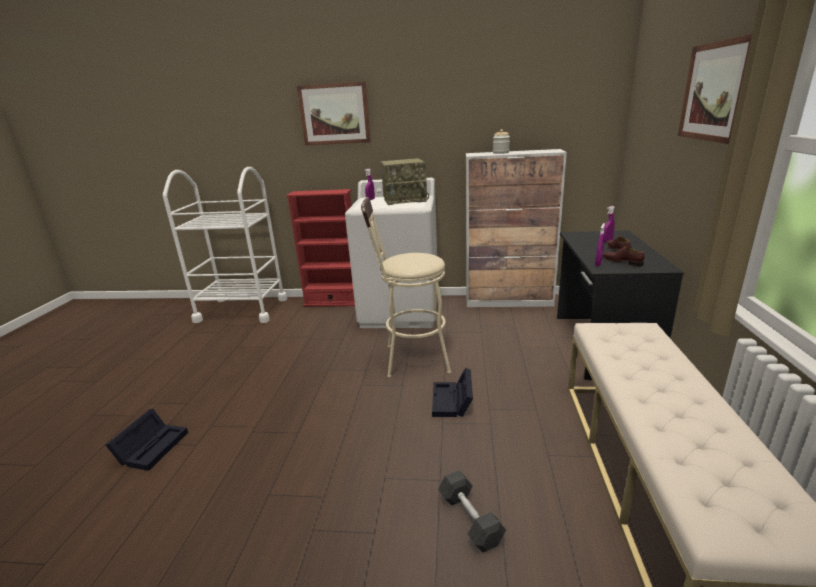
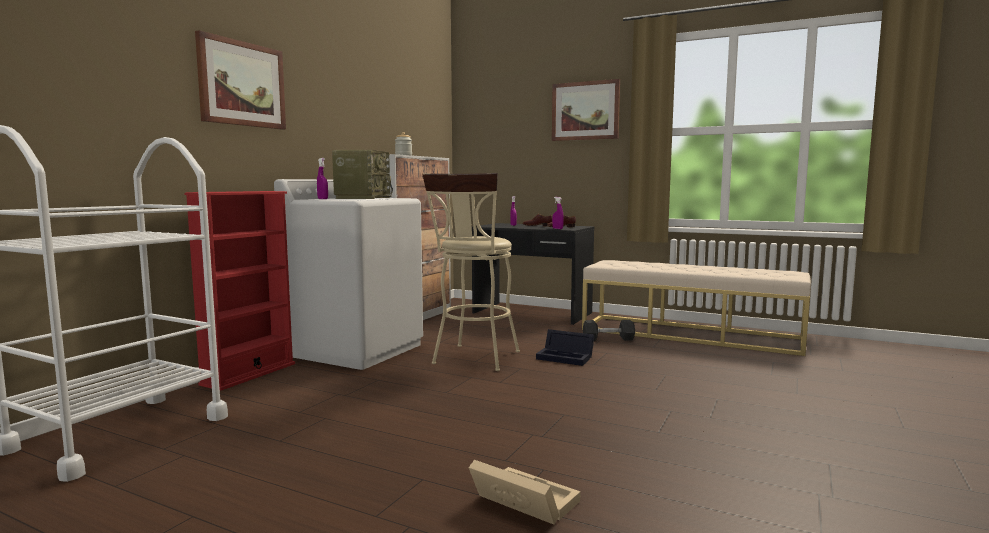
camera: 70 degrees left, 15 degrees down
(153, 446) = (521, 501): black storage box -> beige storage box
(470, 519) = (709, 373): grey dumbbell -> grey dumbbell (608, 339)

